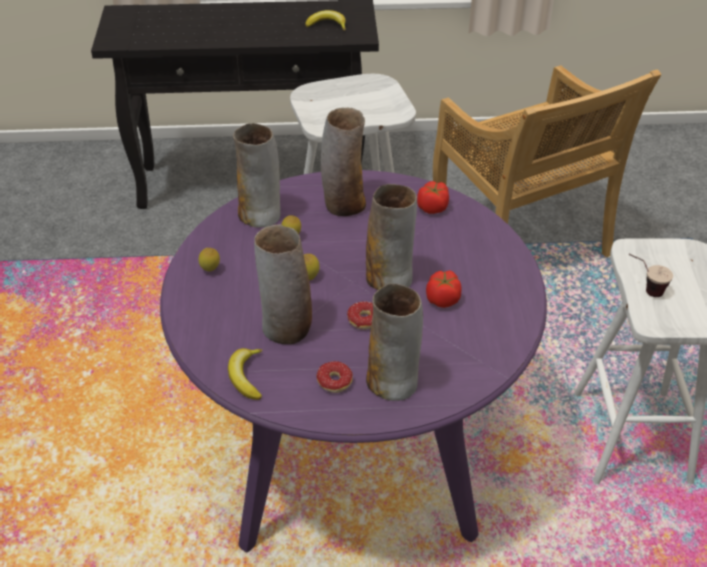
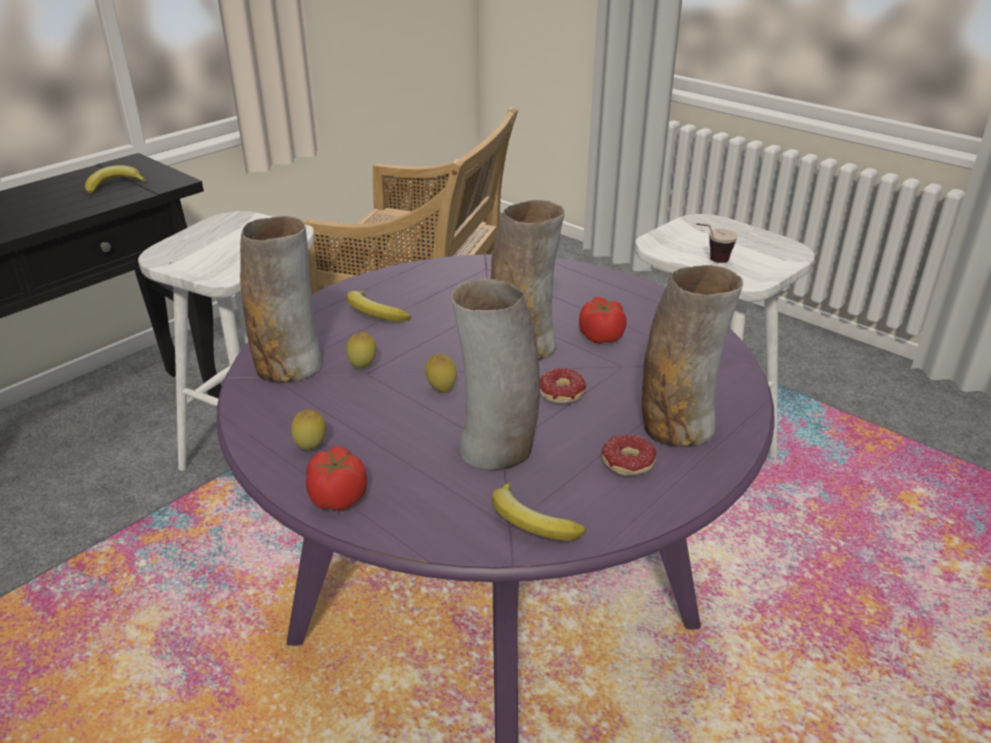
camera: 45 degrees left, 10 degrees down
(343, 204) = (374, 313): vase -> banana
(433, 207) = (468, 276): tomato -> tomato (338, 497)

